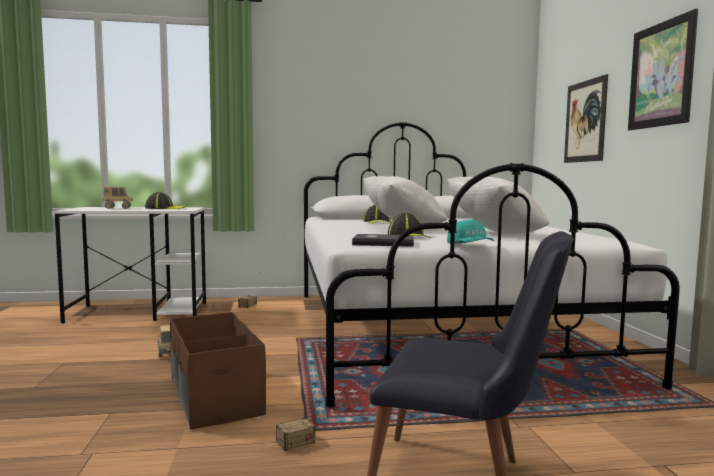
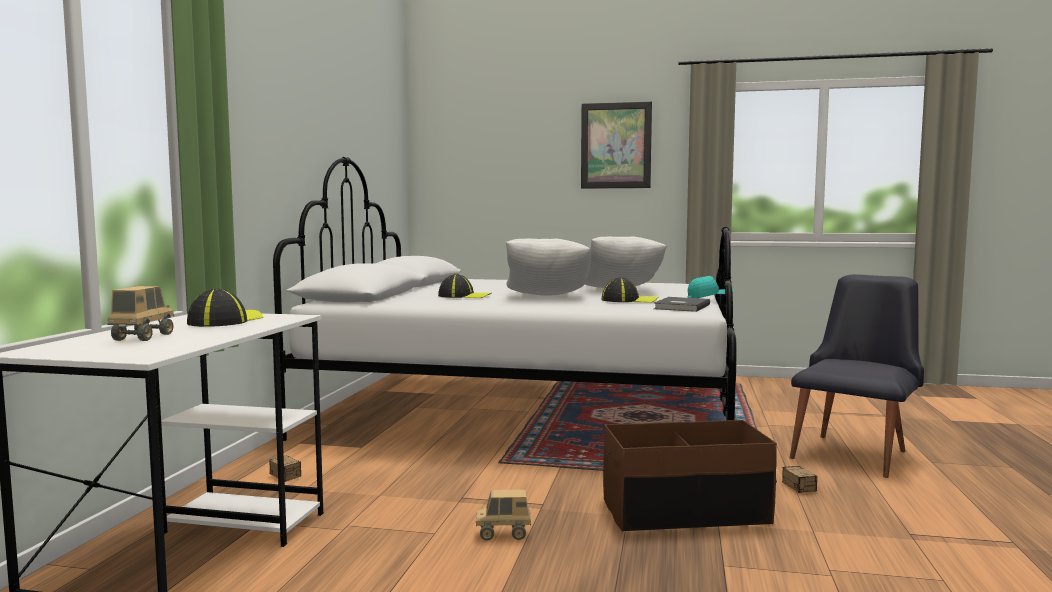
camera: 70 degrees left, 0 degrees up
(585, 121) = (511, 173): picture -> none

